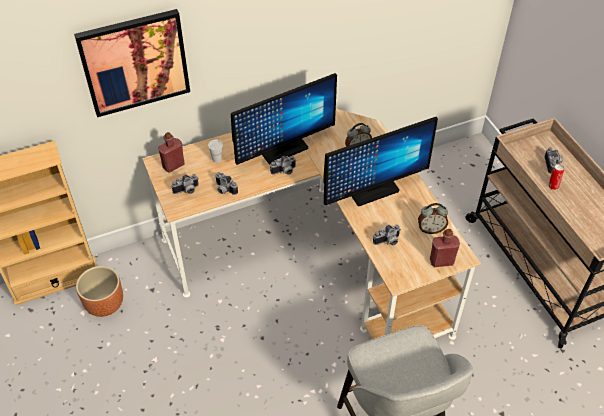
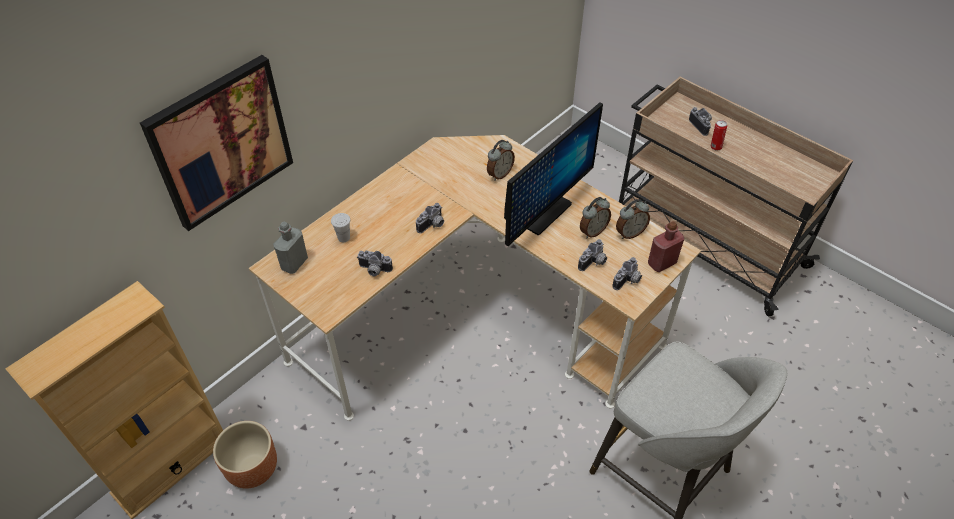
camera: 25 degrees left, 0 degrees up
(173, 165) = (294, 263): red bottle -> grey bottle
(187, 191) = (329, 287): camera -> camera (628, 281)
(283, 149) = (416, 200): monitor -> none
(402, 218) = (592, 231): none -> alarm clock

